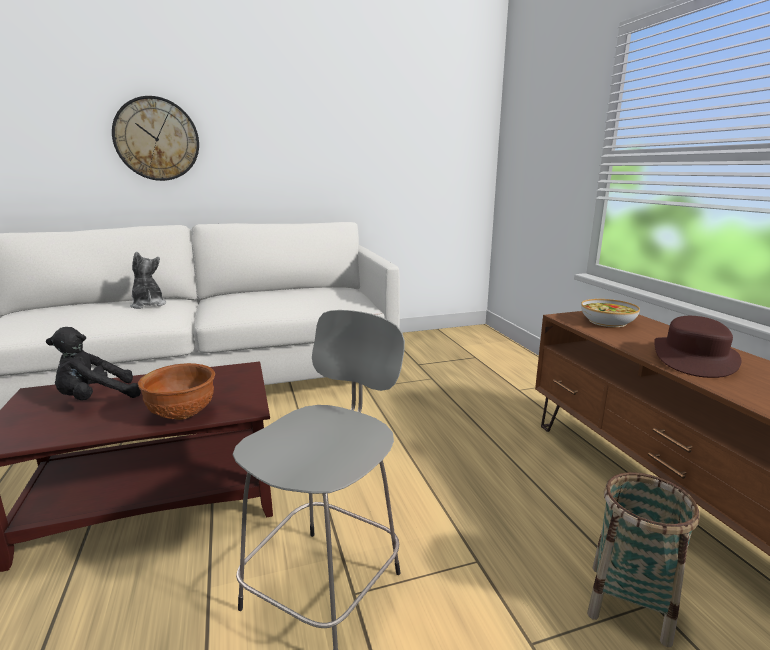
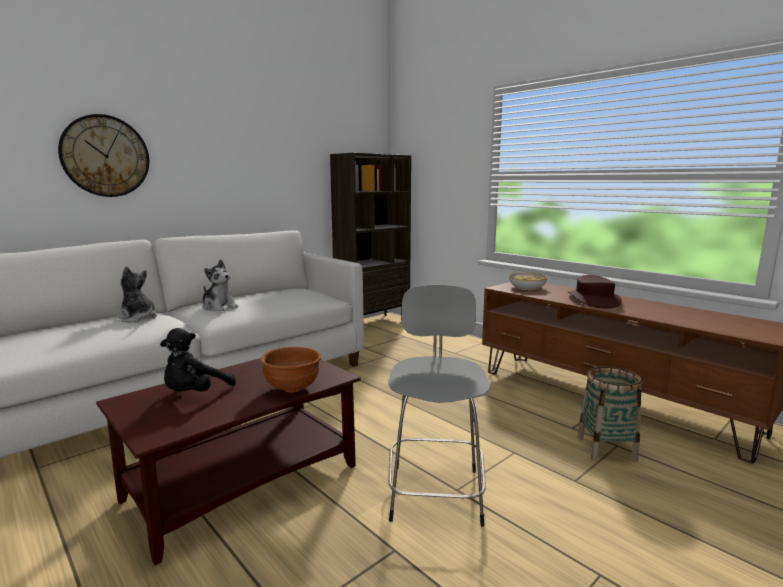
camera: 25 degrees left, 5 degrees down
(230, 301) = (219, 307): none -> plush toy
(453, 334) = (373, 323): none -> brown bookcase

